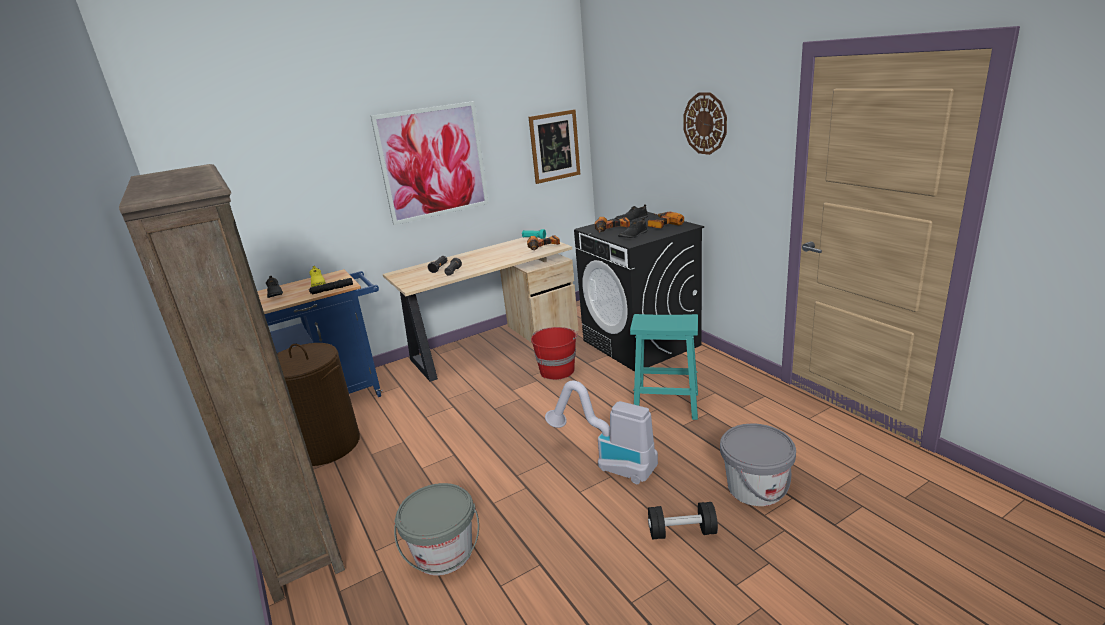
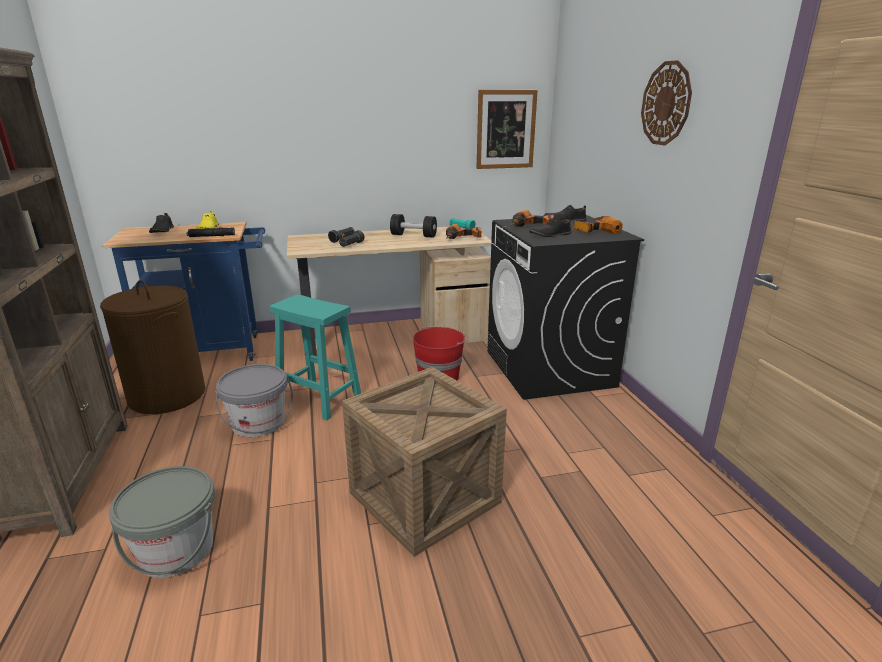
camera: 15 degrees right, 0 degrees up
(433, 162) = (359, 124): picture -> none
(608, 462) = (424, 497): vacuum cleaner -> crate
(665, 404) = (534, 446): turquoise stool -> turquoise stool (317, 398)
(682, 532) = (454, 622): black dumbbell -> black dumbbell (413, 235)
(755, 488) = (587, 592): grey bucket -> grey bucket (258, 423)

